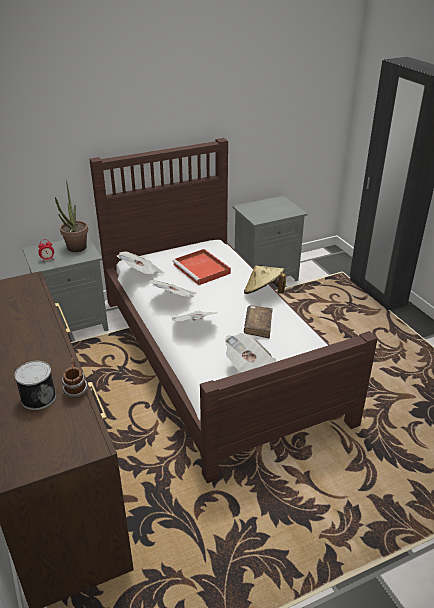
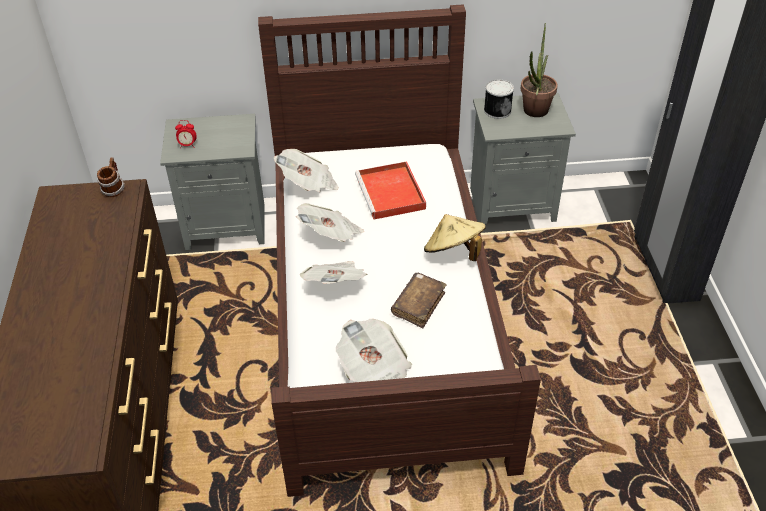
camera: 20 degrees right, 10 degrees up
(38, 397) = (57, 369): can -> can (497, 110)
(75, 250) = (228, 136): potted plant -> potted plant (533, 113)
(75, 390) = (100, 371): mug -> mug (113, 189)

